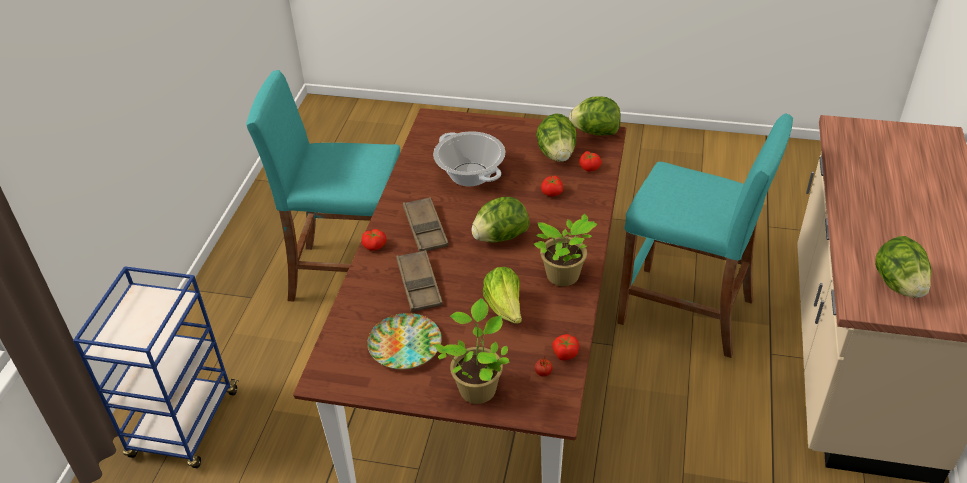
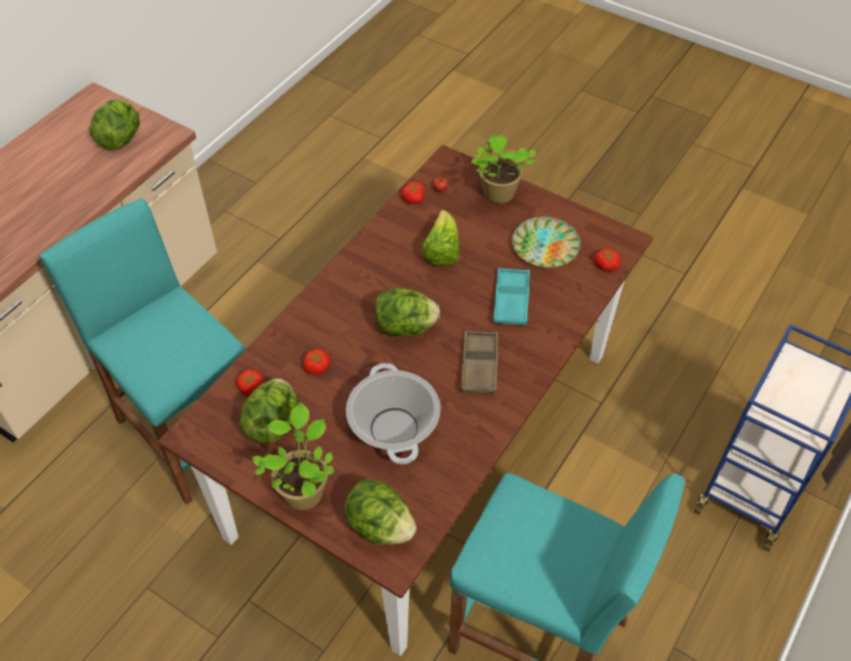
camera: 160 degrees left, 10 degrees up
(374, 246) = (542, 361): tomato -> tomato (606, 265)
(419, 285) = (511, 300): brown tray -> turquoise tray
(564, 277) = (371, 263): potted plant -> potted plant (303, 490)
(595, 132) = (202, 444): lettuce -> lettuce (380, 526)

